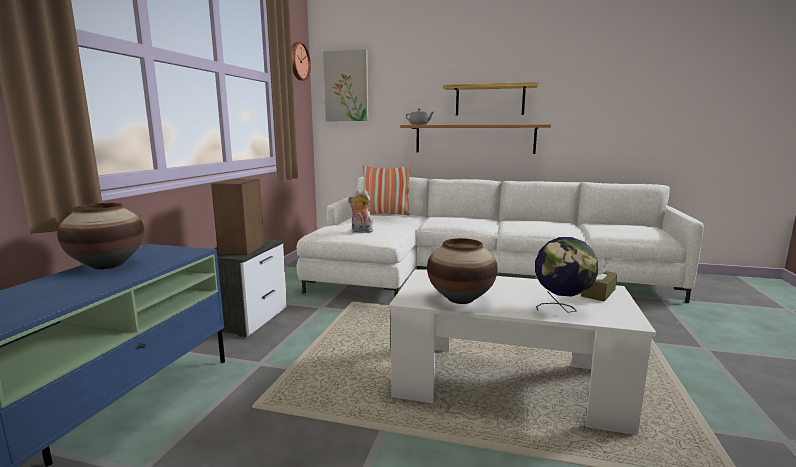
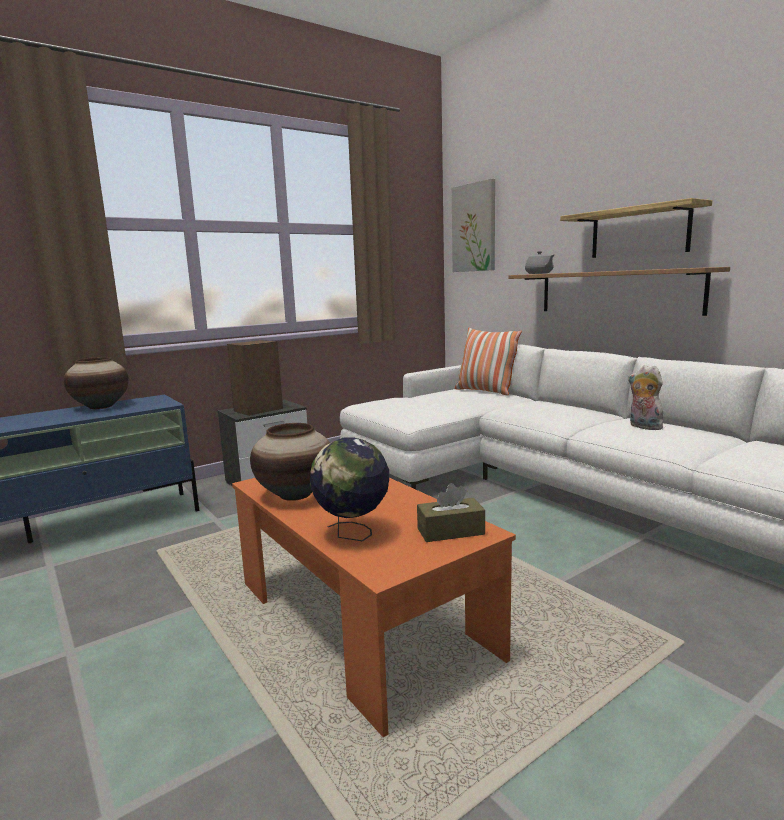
camera: 40 degrees right, 0 degrees up
(298, 61) = (418, 204): wall clock -> none
(361, 231) = (401, 407): plush toy -> plush toy (643, 427)
(507, 384) = (360, 619): white coffee table -> orange coffee table

